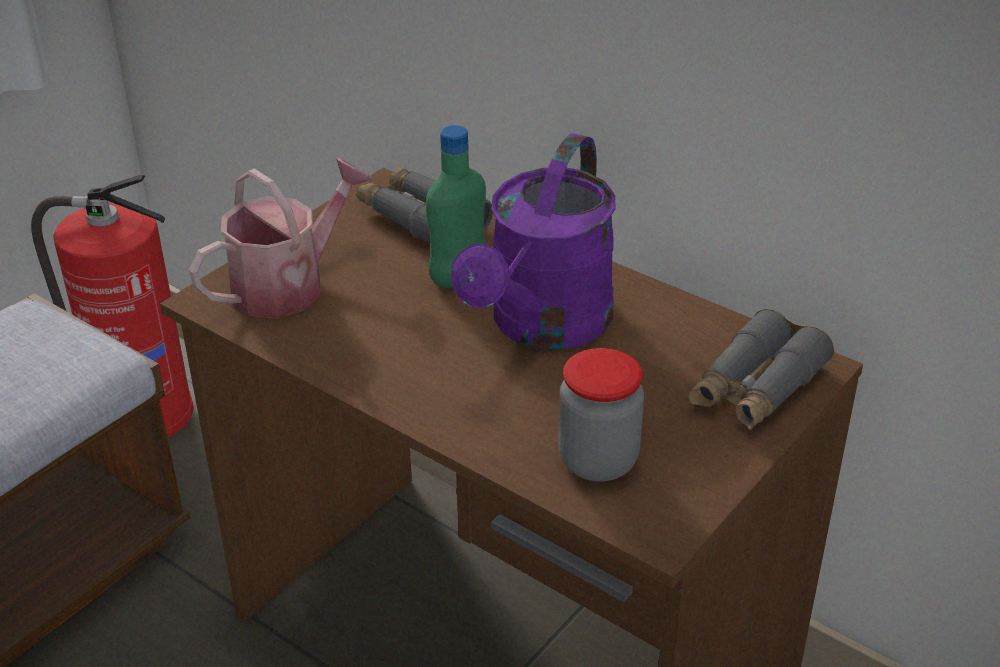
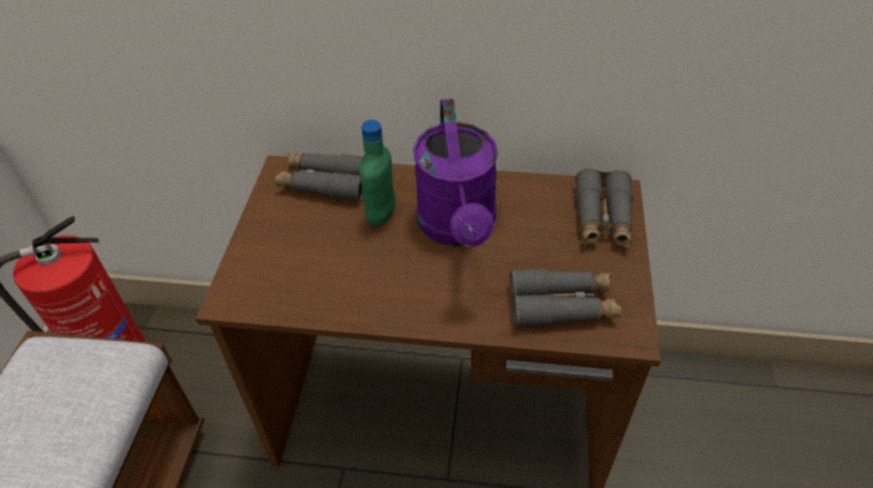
camera: 30 degrees left, 10 degrees up
(289, 284) = (276, 266): watering can -> none
(598, 461) = (562, 305): jar -> grey binoculars

